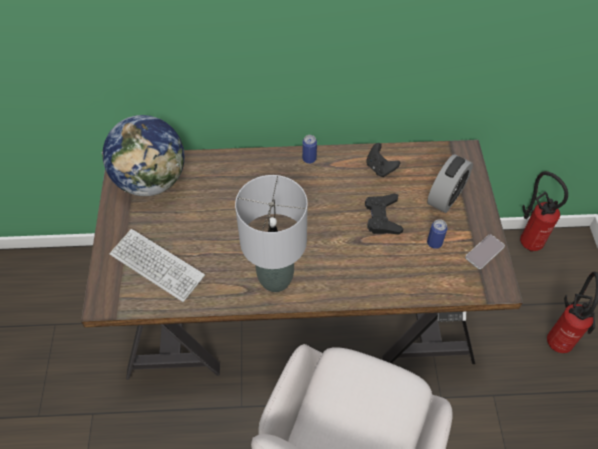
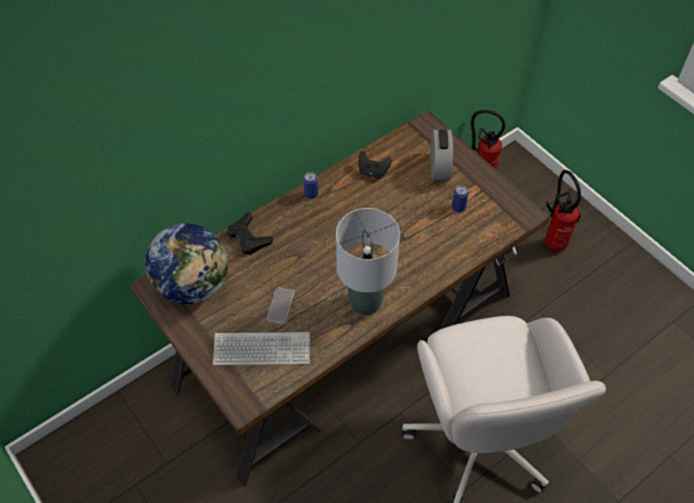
camera: 35 degrees left, 0 degrees up
(382, 217) = (405, 209): black game controller -> black game controller (248, 237)
(484, 252) = (497, 194): phone -> phone (280, 306)

